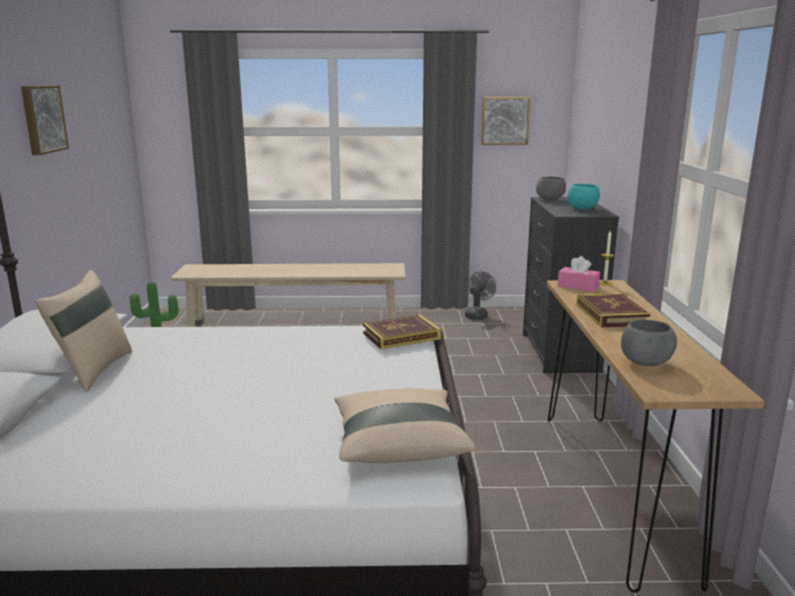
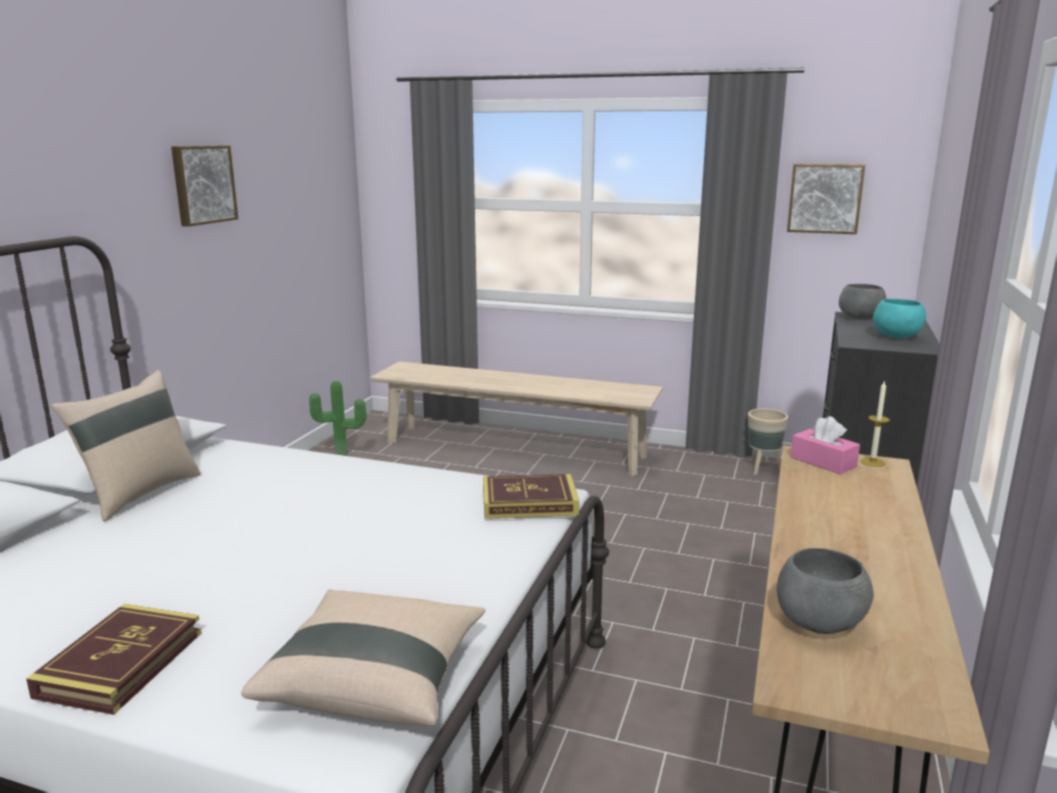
camera: 20 degrees right, 0 degrees up
(477, 315) = (762, 469): grey fan -> beige planter
(611, 314) = (835, 520): book -> book (121, 664)

